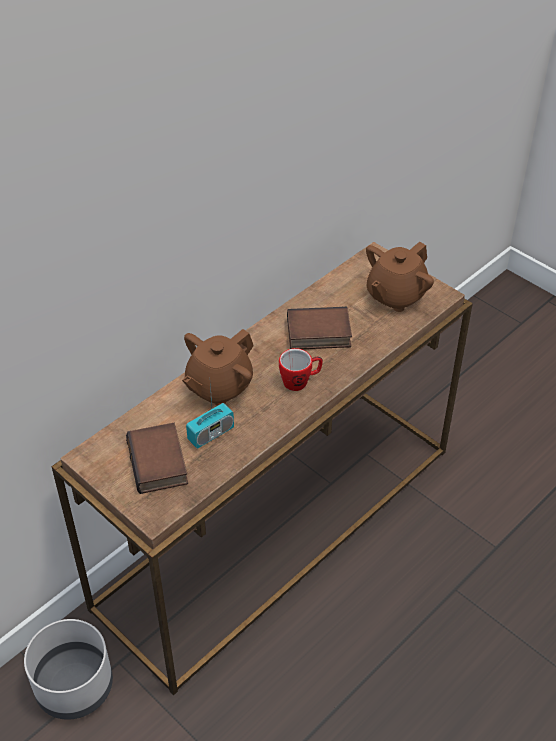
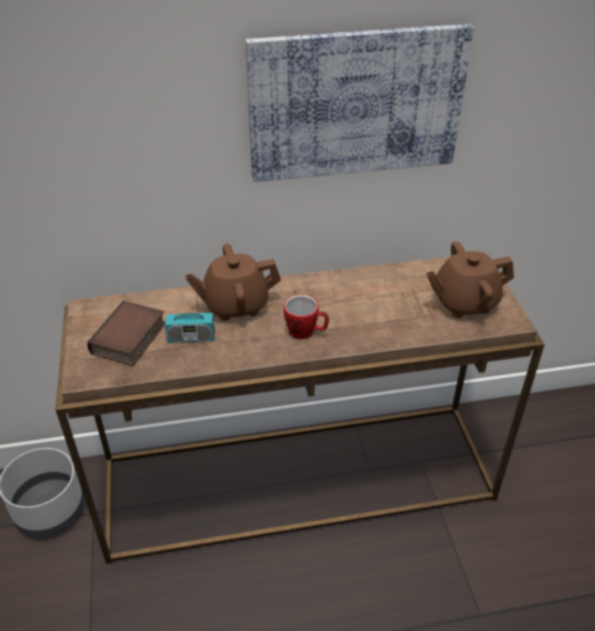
camera: 35 degrees right, 5 degrees down
(267, 159) = (356, 103): none -> picture
(317, 335) = (359, 303): book -> none

